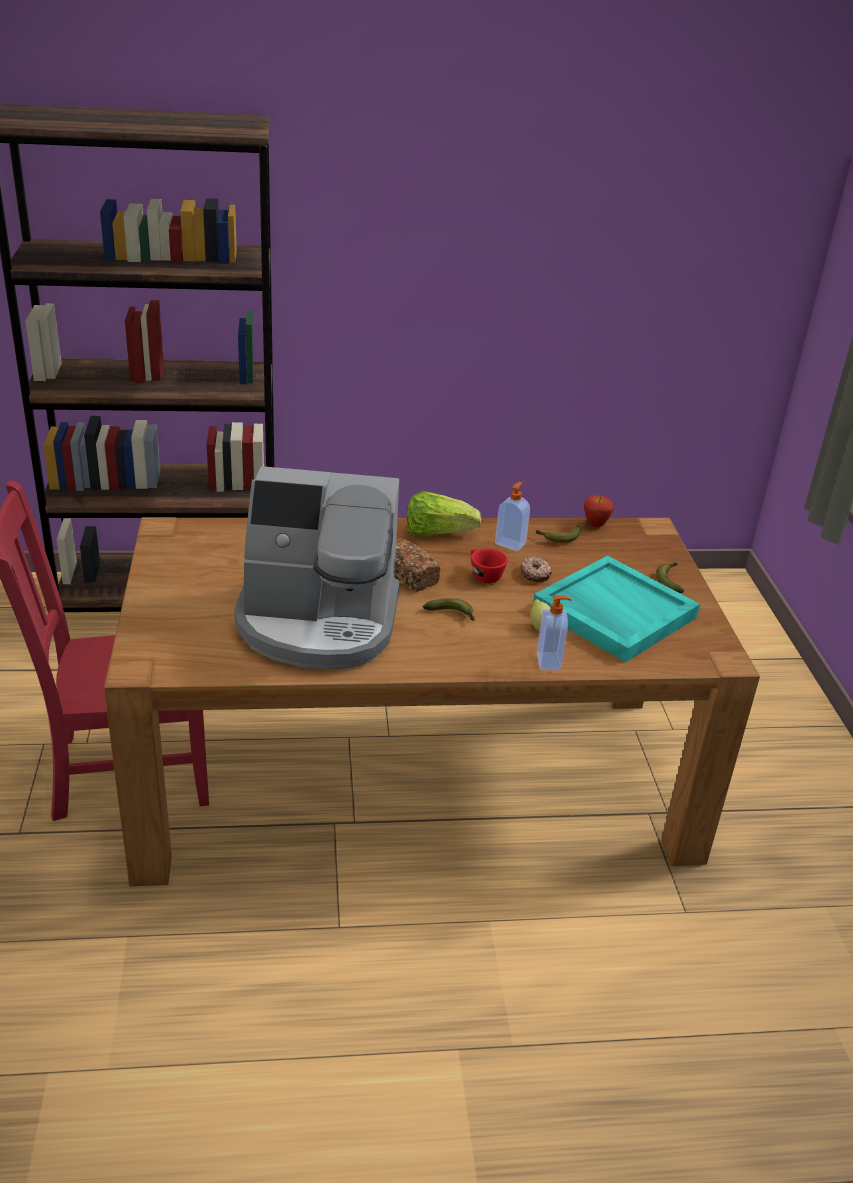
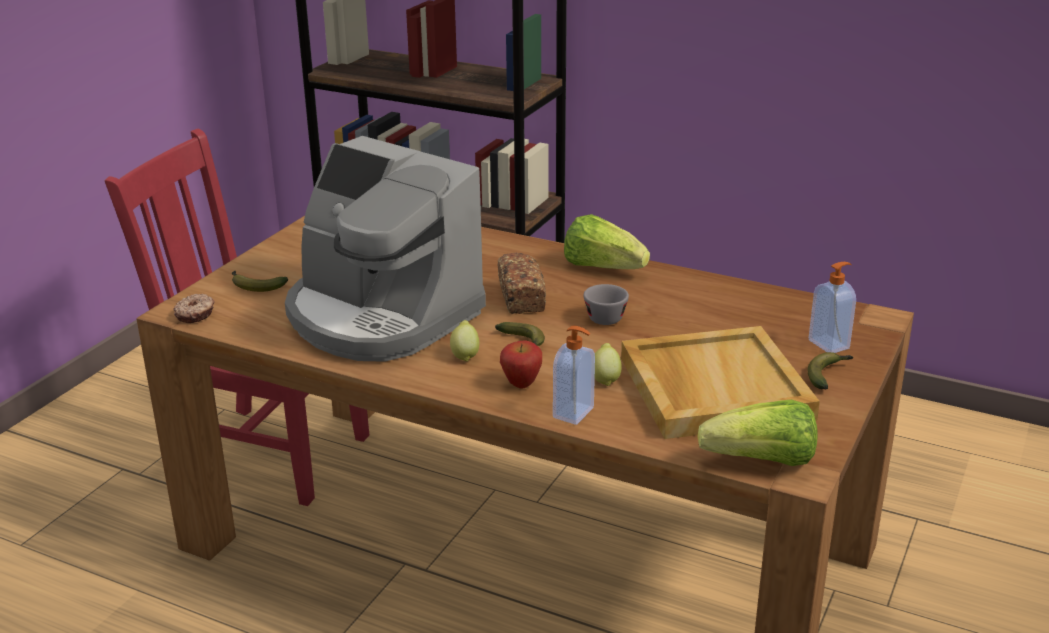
camera: 35 degrees right, 5 degrees down
(422, 638) = (465, 355): none -> lemon
(483, 575) = (604, 316): red cup -> grey cup
(510, 543) = (673, 295): soap dispenser -> soap dispenser (829, 344)
(535, 574) = (666, 329): donut -> donut (196, 314)
(558, 538) = (738, 302): banana -> banana (255, 286)
(595, 525) = (802, 299): apple -> apple (521, 384)
(613, 612) = (712, 387): turquoise tray -> beige tray
(698, 659) = (762, 461): none -> lettuce

